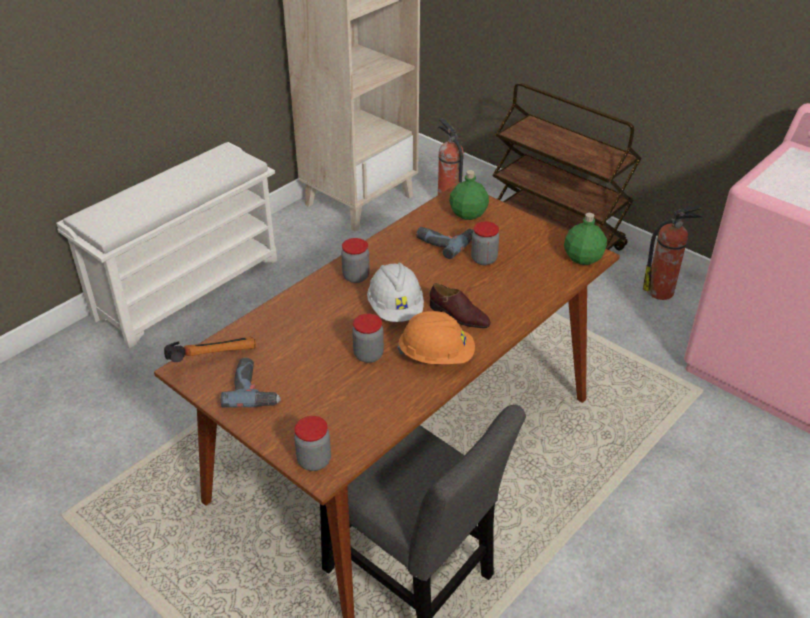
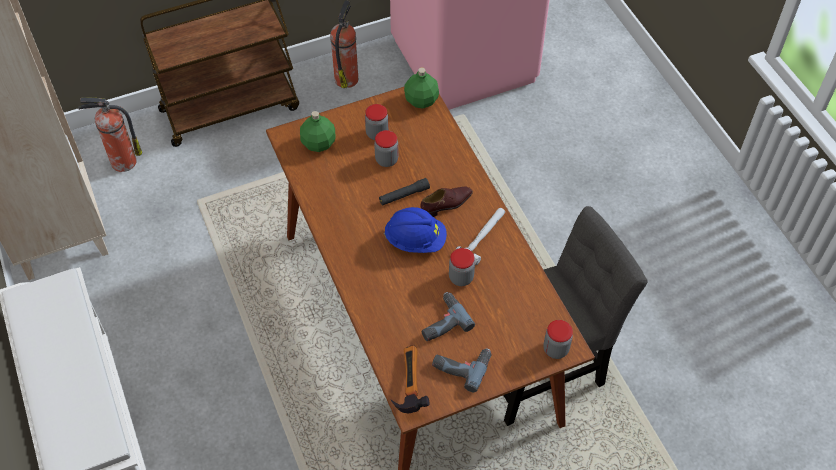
camera: 65 degrees left, 15 degrees up
(356, 276) = (358, 251): jar -> jar (377, 133)
(396, 309) = (415, 240): white hard hat -> blue hard hat
(436, 356) = (484, 236): orange hard hat -> hammer
(445, 241) = (347, 174): power drill -> power drill (441, 321)
(447, 284) = (404, 195): none -> black flashlight

